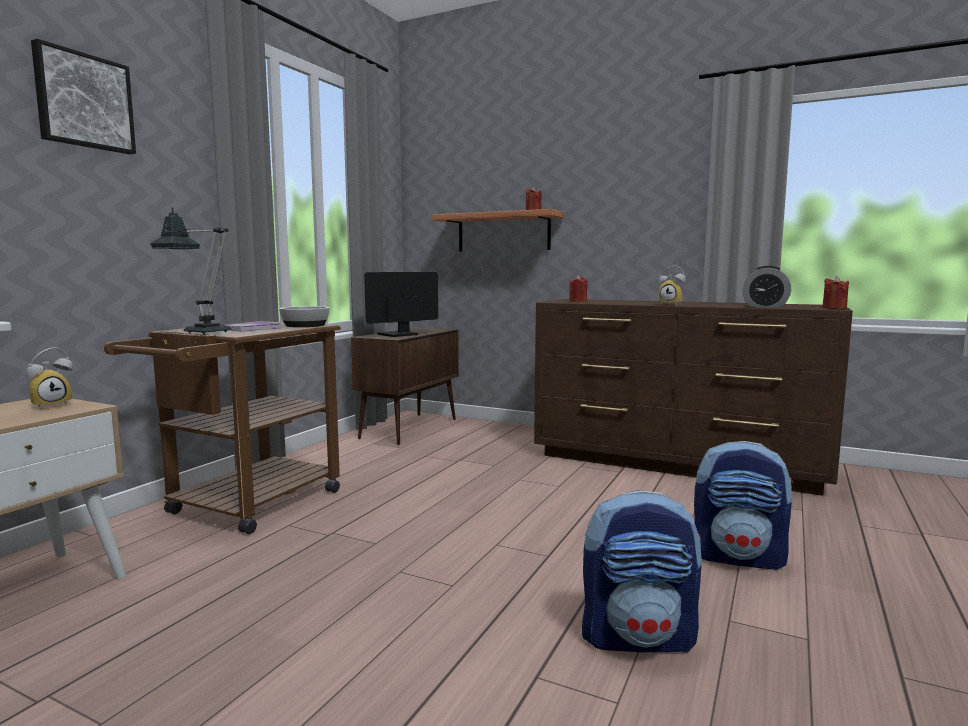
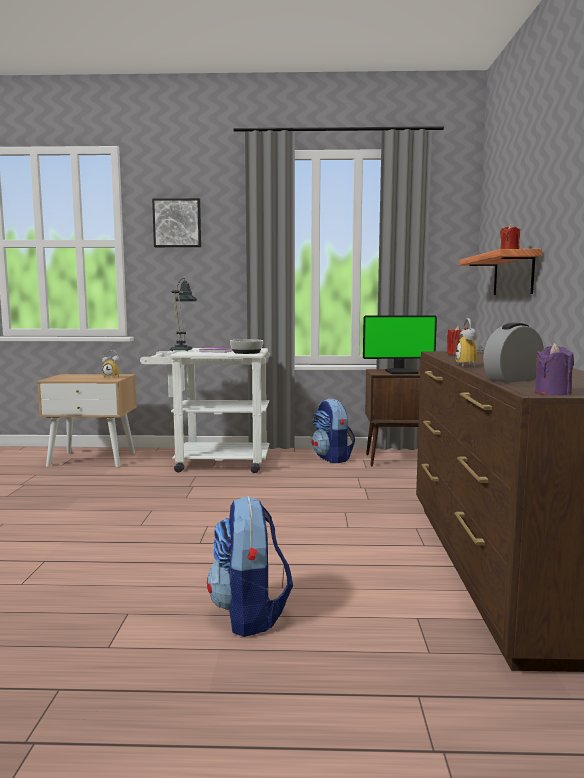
camera: 65 degrees right, 0 degrees up
(245, 507) = (212, 462): brown cart -> white cart
(398, 335) = (401, 372): monitor -> monitor turned 150 degrees clockwise
(638, 637) = (93, 583): backpack -> backpack (332, 458)
(765, 306) = (512, 380): alarm clock -> alarm clock turned 60 degrees clockwise
(834, 308) = (552, 393): red candle -> purple candle

